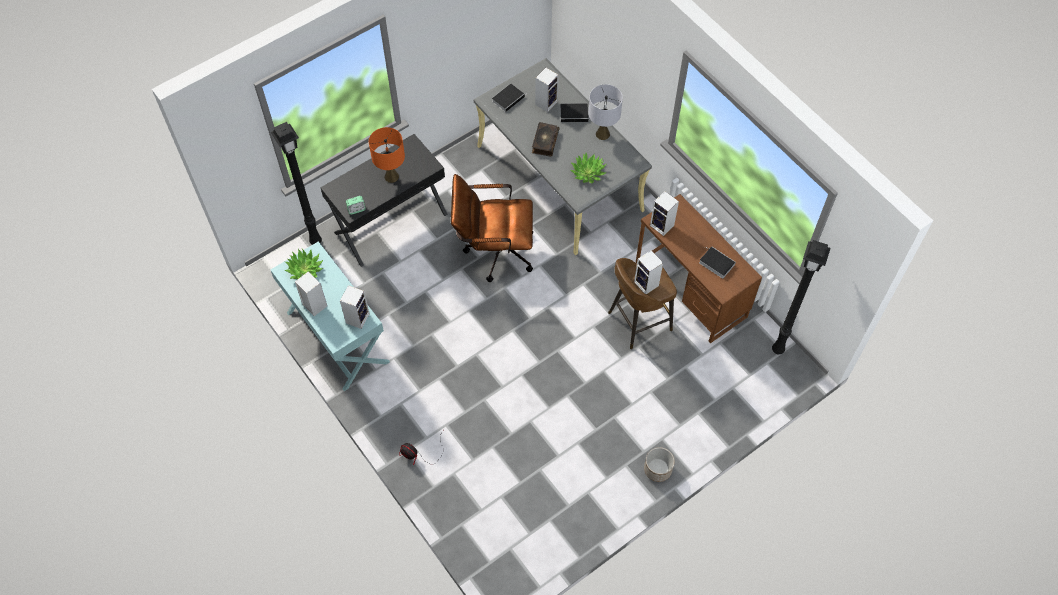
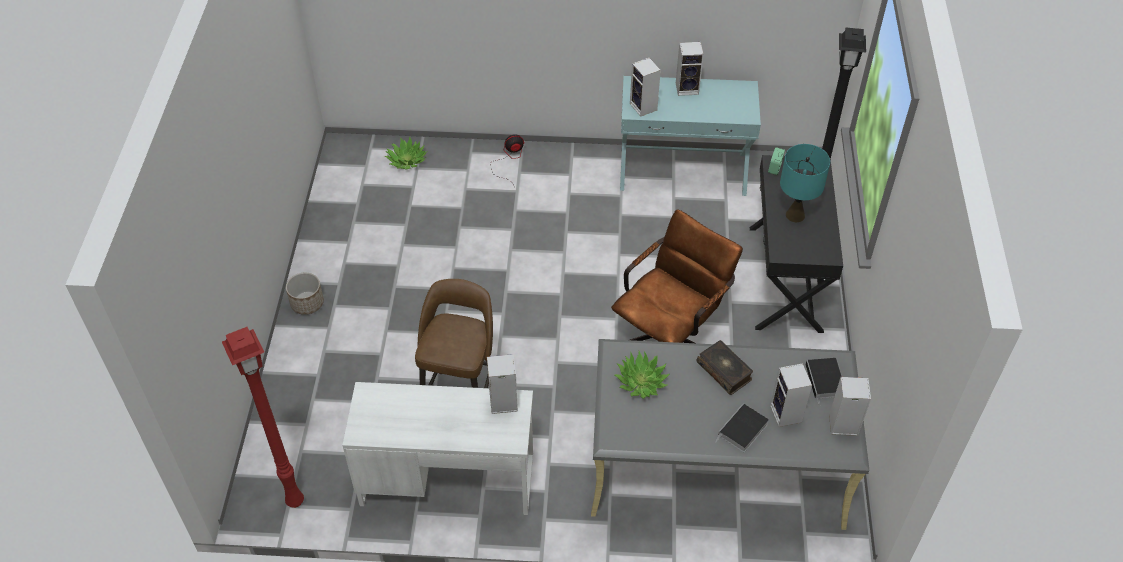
camera: 130 degrees right, 10 degrees down
(305, 270) = (734, 101): potted plant -> potted plant (406, 160)
(392, 176) = (795, 215): orange table lamp -> turquoise table lamp
(602, 134) = (685, 436): grey table lamp -> none
(647, 284) = (449, 334): speaker -> speaker (842, 425)
(690, 289) = (447, 478): brown desk -> white desk
(715, 263) = (405, 415): book -> none
(778, 350) = (293, 501): black floor lamp -> red floor lamp

